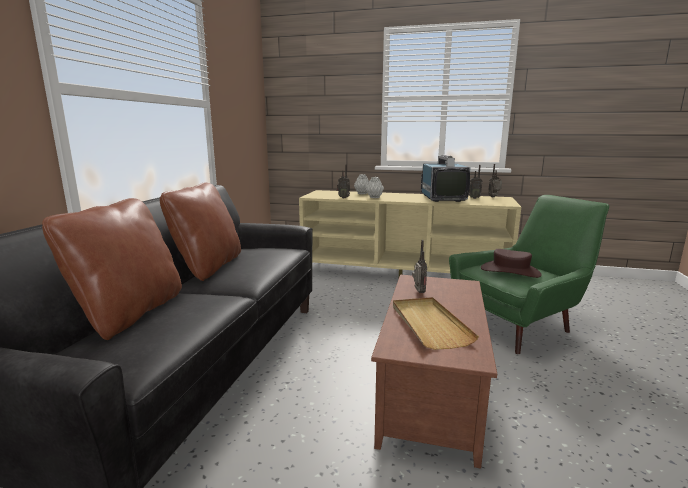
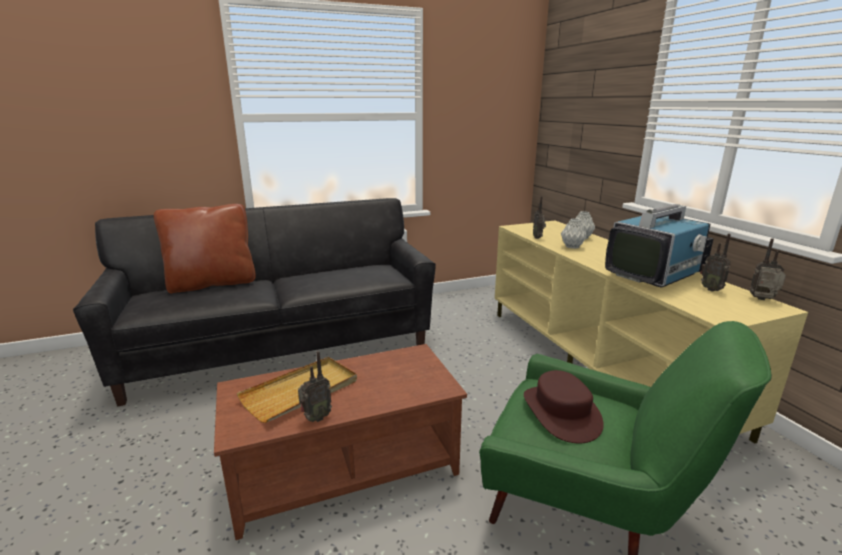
camera: 55 degrees right, 5 degrees up
(208, 267) = (318, 270): brown pillow -> none
(418, 292) = (380, 366): radio -> radio (315, 418)

